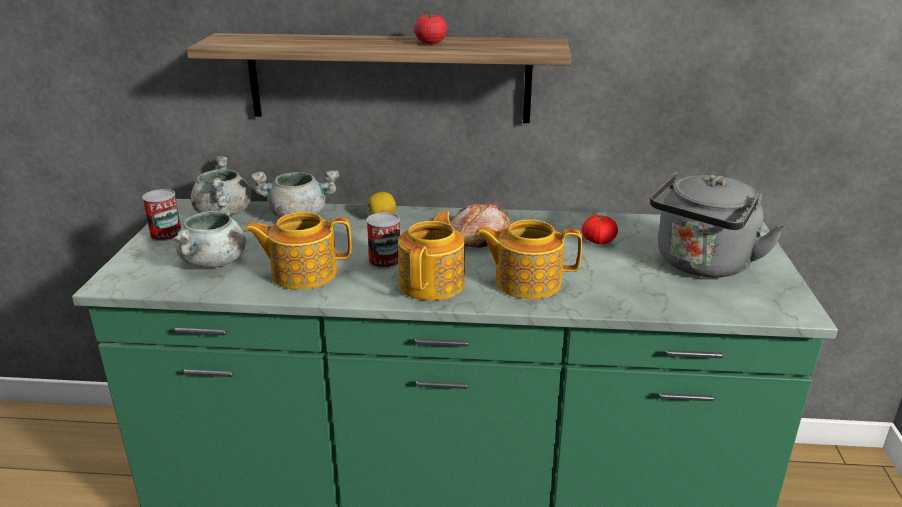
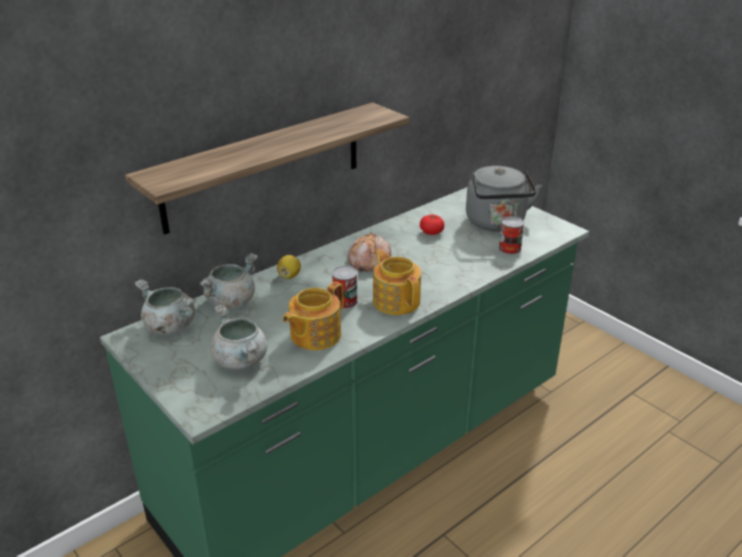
camera: 45 degrees left, 5 degrees up
(166, 234) = (161, 362): can -> can (509, 248)
(430, 43) = (310, 132): tomato -> none
(526, 282) = (439, 274): teapot -> none

